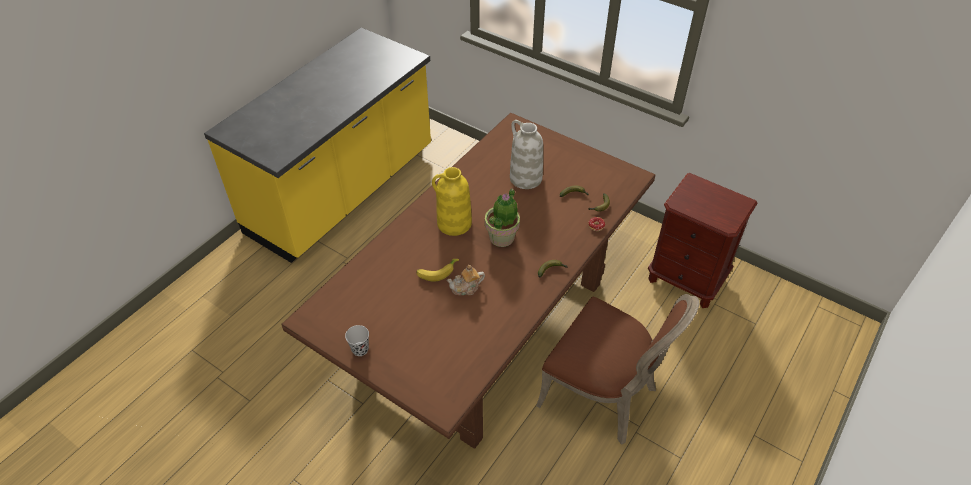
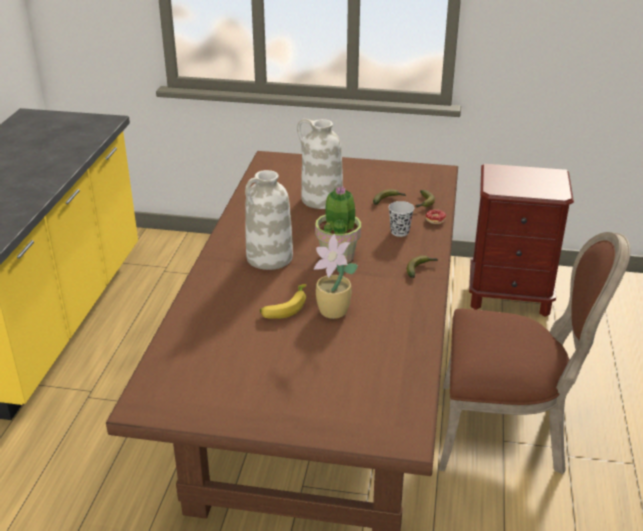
camera: 25 degrees left, 15 degrees down
(360, 349) = (243, 414): black cup -> black cup (399, 232)
(454, 224) = (269, 258): yellow vase -> white vase
(466, 288) = (333, 312): teapot -> potted plant

